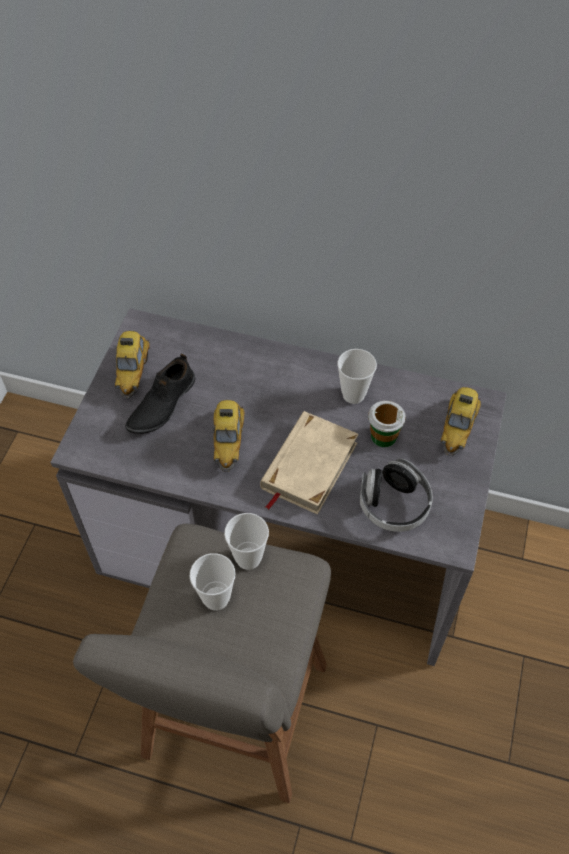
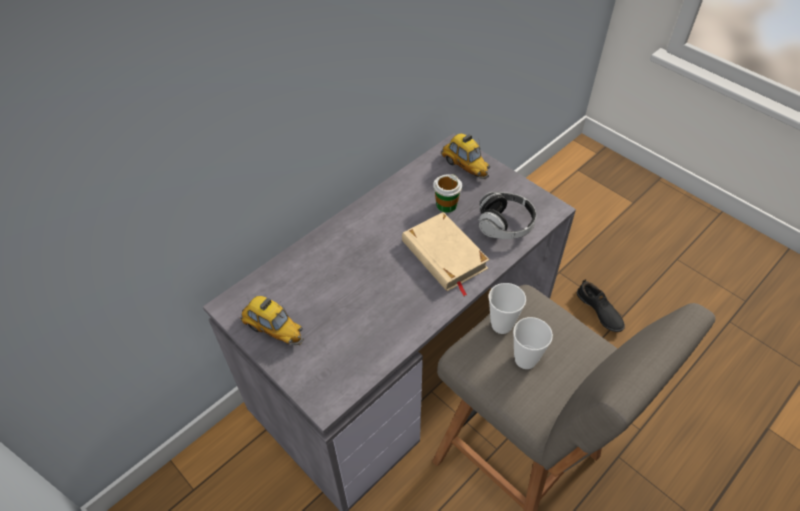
camera: 60 degrees left, 5 degrees down
(161, 404) = (322, 323): black shoe -> black shoe (599, 311)
(228, 441) = (390, 293): toy car -> none
(353, 395) = (400, 205): cup -> none

